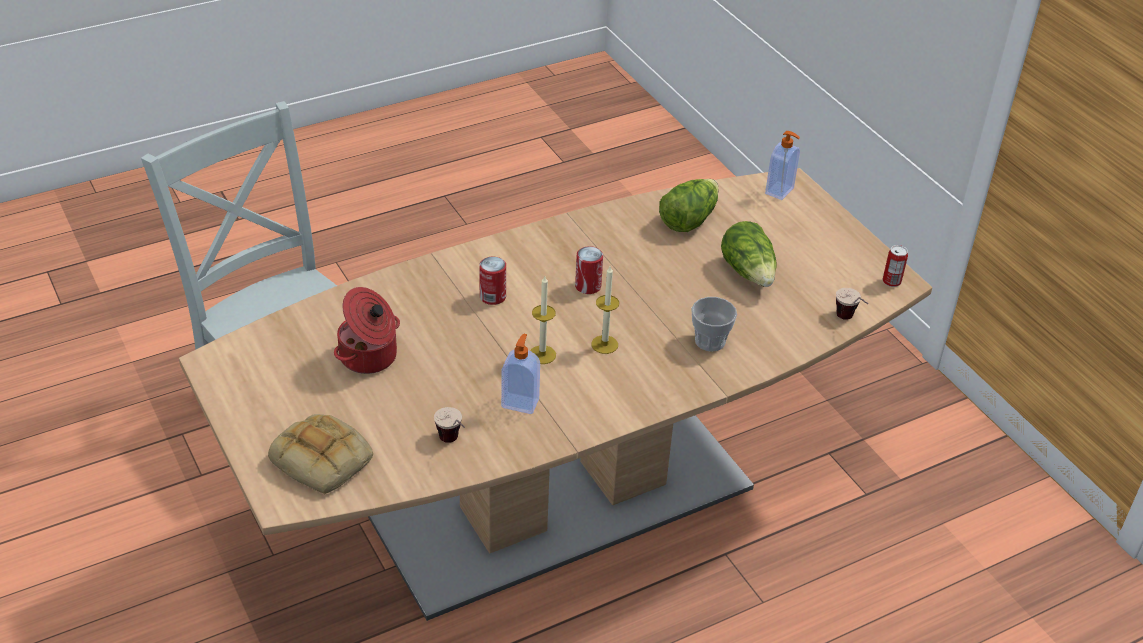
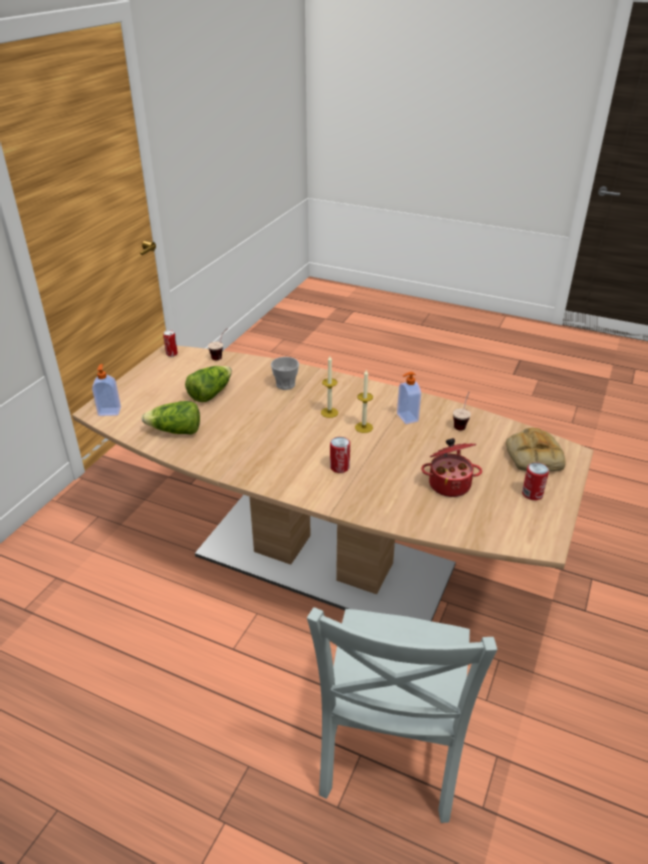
camera: 125 degrees left, 5 degrees down
(588, 286) = (287, 438): can -> can (532, 494)

